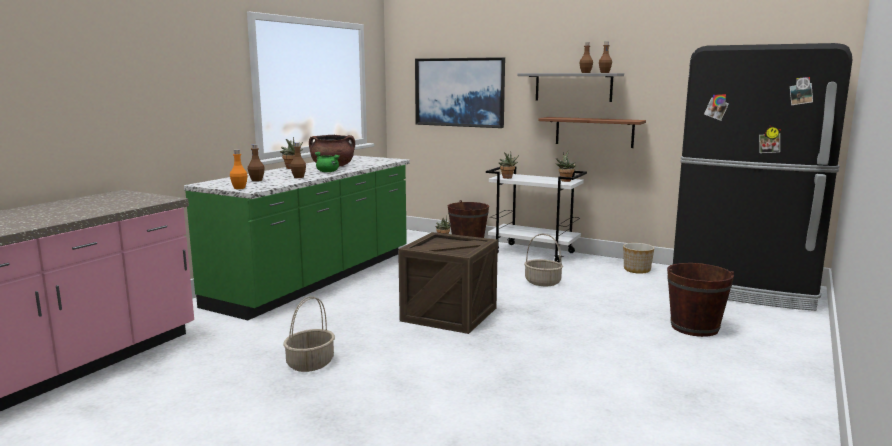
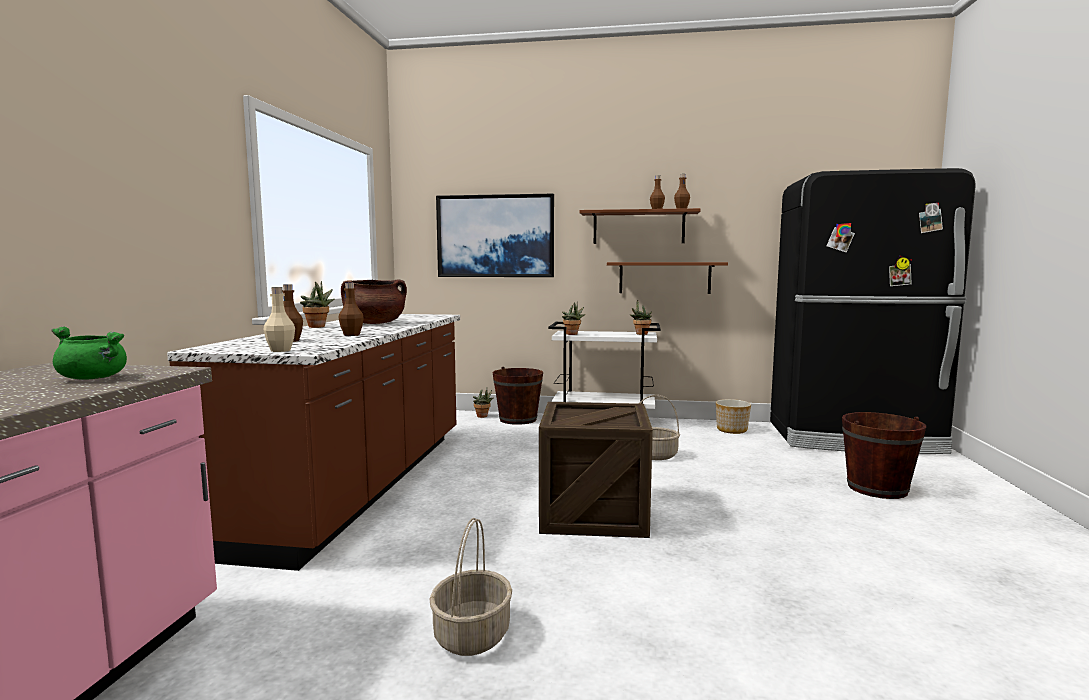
camera: 20 degrees left, 5 degrees down
(239, 188) = (280, 350): orange bottle -> beige bottle
(316, 278) = (359, 485): green counter -> brown counter
(328, 172) = (382, 328): green cooking pot -> green cooking pot (95, 378)
(573, 87) = (638, 227): grey shelf -> brown shelf

